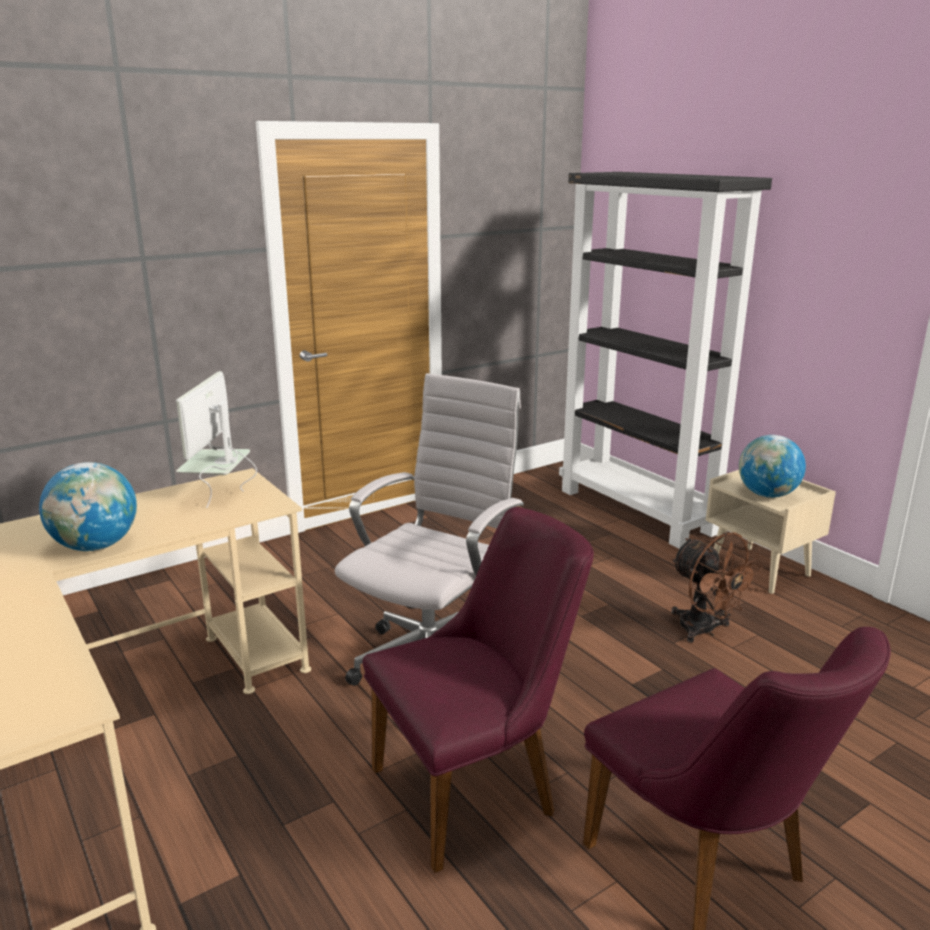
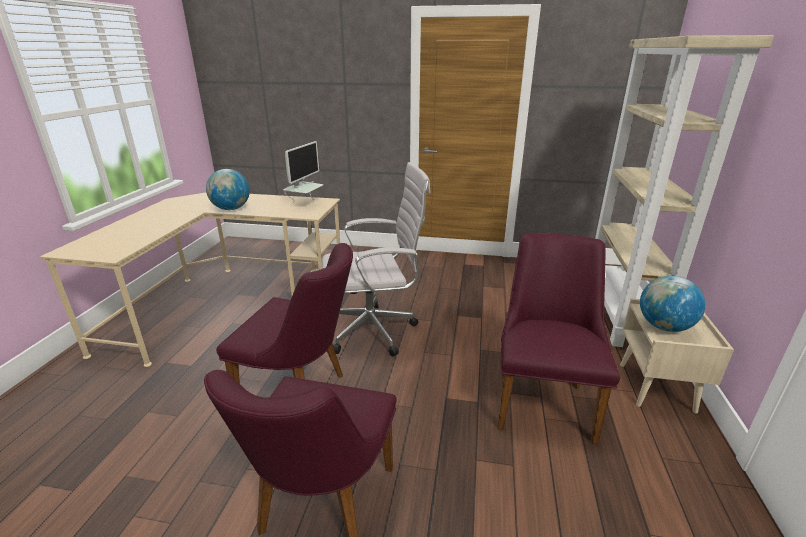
camera: 45 degrees right, 5 degrees up
(220, 494) = (304, 204): monitor -> monitor turned 150 degrees clockwise
(638, 511) = (621, 312): black bookcase -> beige bookcase
(705, 631) = (542, 398): brown fan -> purple chair

